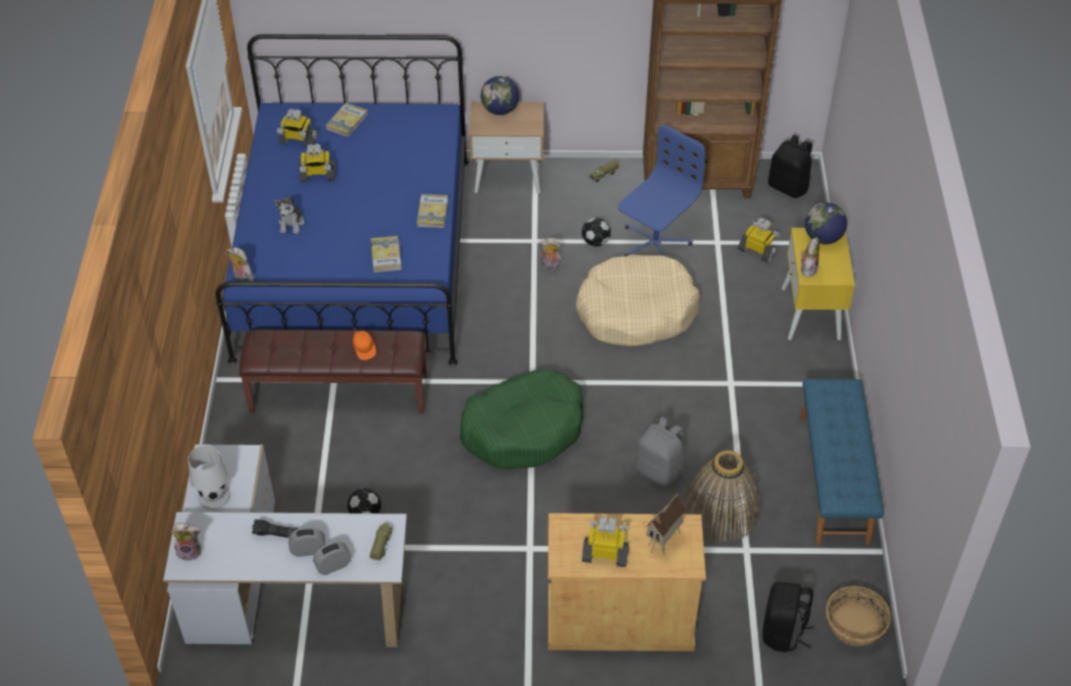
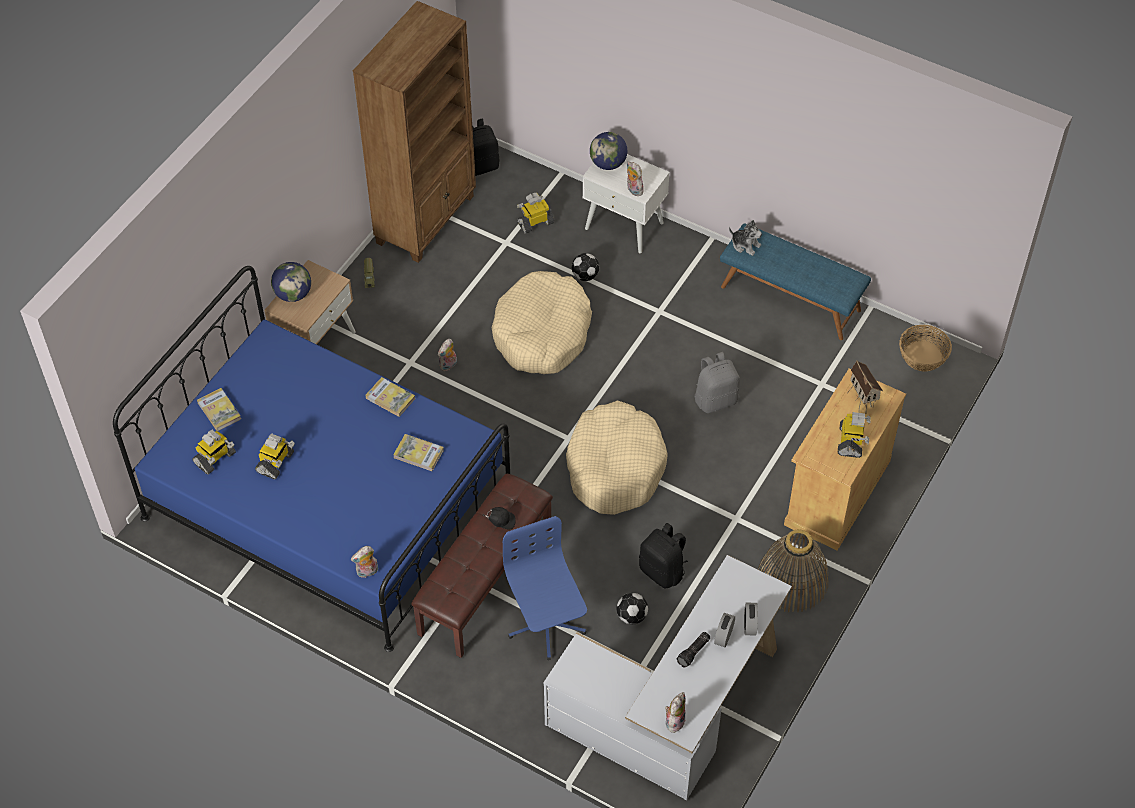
camera: 60 degrees left, 5 degrees up
(213, 496) = (611, 689): white table lamp -> none
(291, 223) = (324, 507): plush toy -> plush toy (745, 245)
(364, 349) = (501, 521): orange cap -> black cap
(381, 545) = (749, 585): toy truck -> none
(524, 429) = (615, 467): green dog bed -> beige dog bed
(596, 242) = (444, 321): football -> football (585, 276)
(605, 554) = (851, 442): toy robot -> toy robot turned 150 degrees clockwise
(654, 243) = (476, 283): blue office chair -> blue office chair (546, 625)
(721, 510) = (776, 380): basket -> basket (792, 581)
(783, 632) = (905, 400): black backpack -> black backpack (663, 571)
(811, 313) = (624, 225): yellow nightstand -> white nightstand

